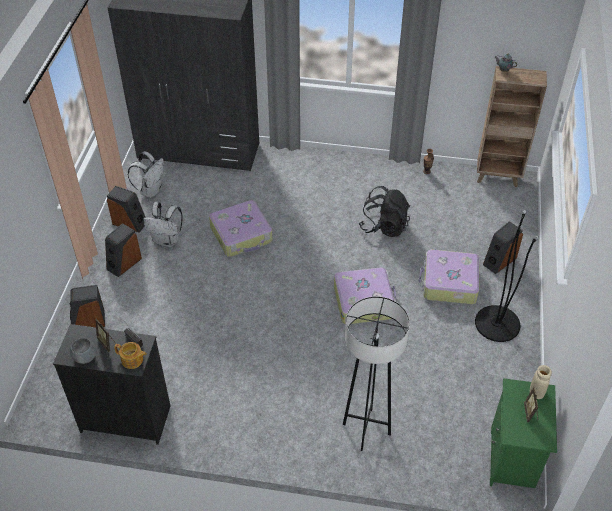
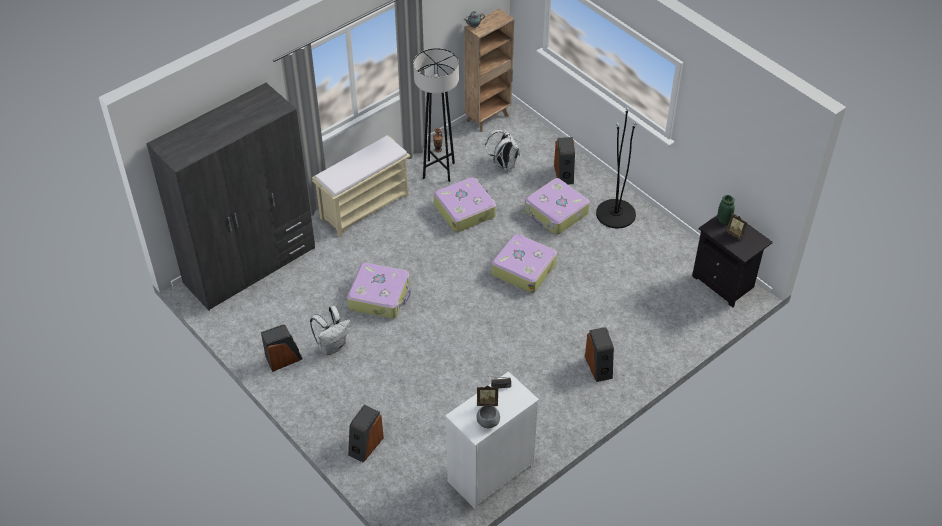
camera: 50 degrees left, 0 degrees up
(124, 263) = (327, 388): speaker -> speaker (599, 367)
(126, 418) = (490, 473): black dresser -> white dresser
(132, 360) = (518, 396): teapot -> none
(151, 190) = (261, 323): white backpack -> white backpack (504, 164)
(321, 170) = (365, 206): none -> beige bench
(366, 429) = (633, 340): black floor lamp -> black floor lamp (438, 170)
(384, 226) = (465, 210): black backpack -> suitcase
(513, 459) = (725, 283): green nightstand -> black nightstand
(536, 392) = (724, 220): beige vase -> green vase

